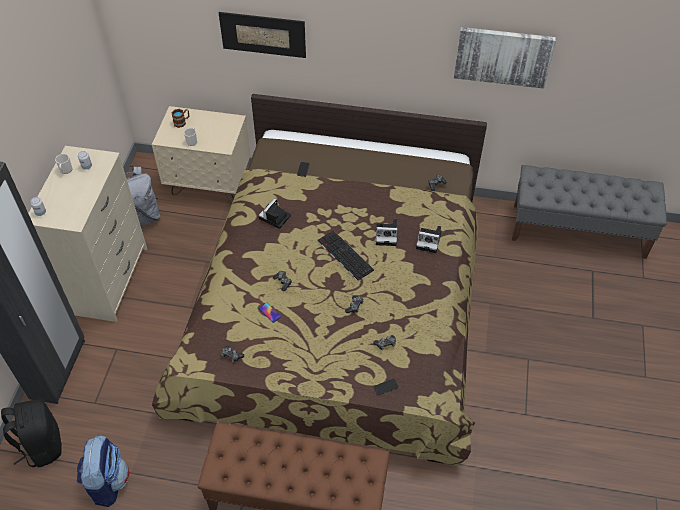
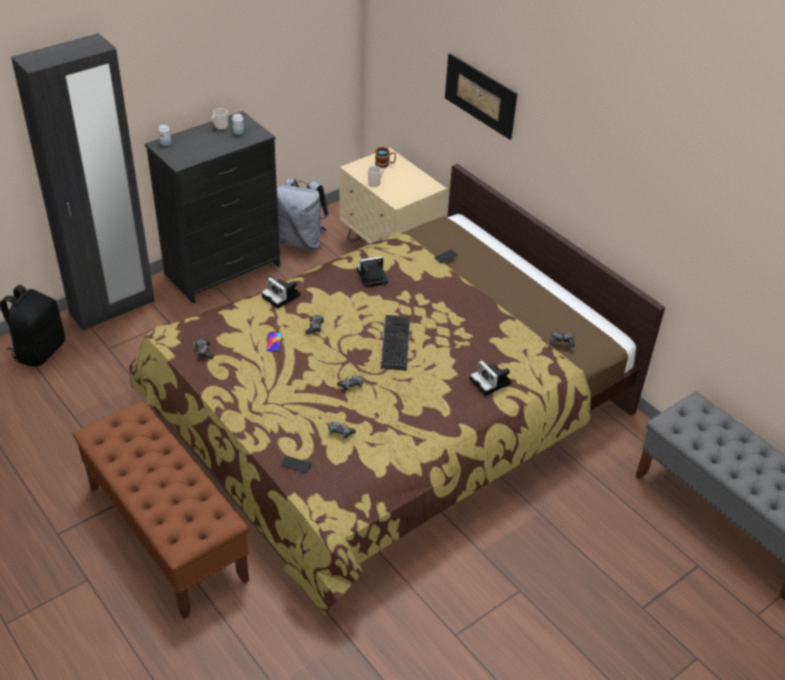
camera: 40 degrees right, 10 degrees down
(107, 482) = (49, 409): backpack -> none
(108, 280) = (223, 270): beige dresser -> black dresser
(387, 235) = (456, 352): camera -> camera (282, 296)
(503, 56) = (697, 222): picture -> none

